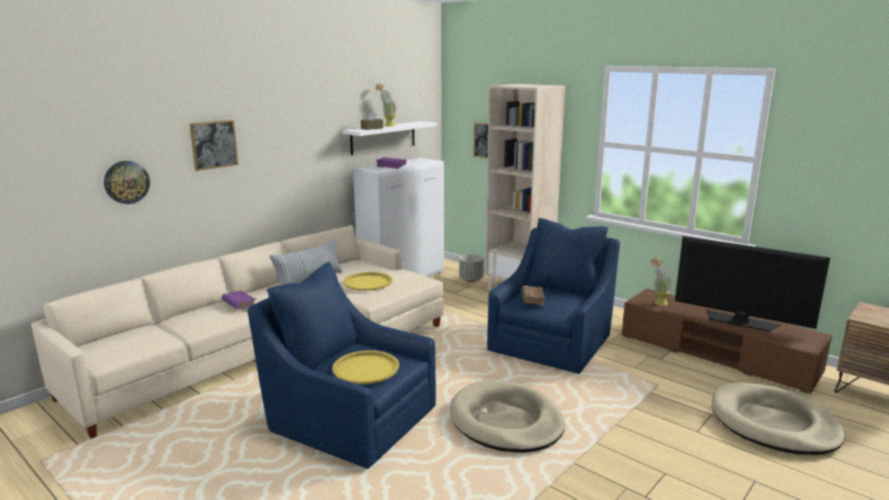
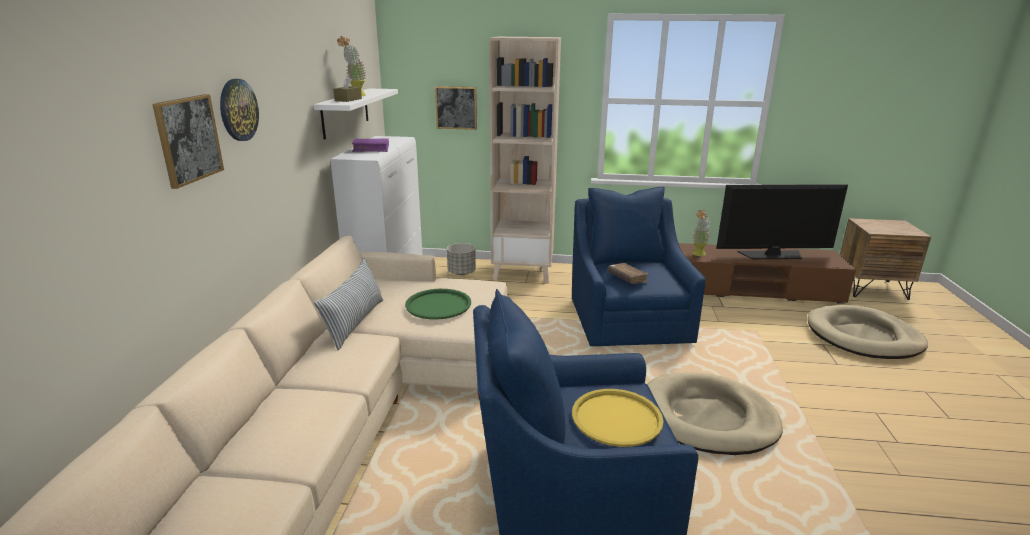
camera: 35 degrees left, 5 degrees up
(126, 182) = (75, 230): wall clock -> wall clock (238, 110)
(239, 305) = (312, 390): purple book -> none
(368, 282) = (438, 305): yellow tray -> green tray

